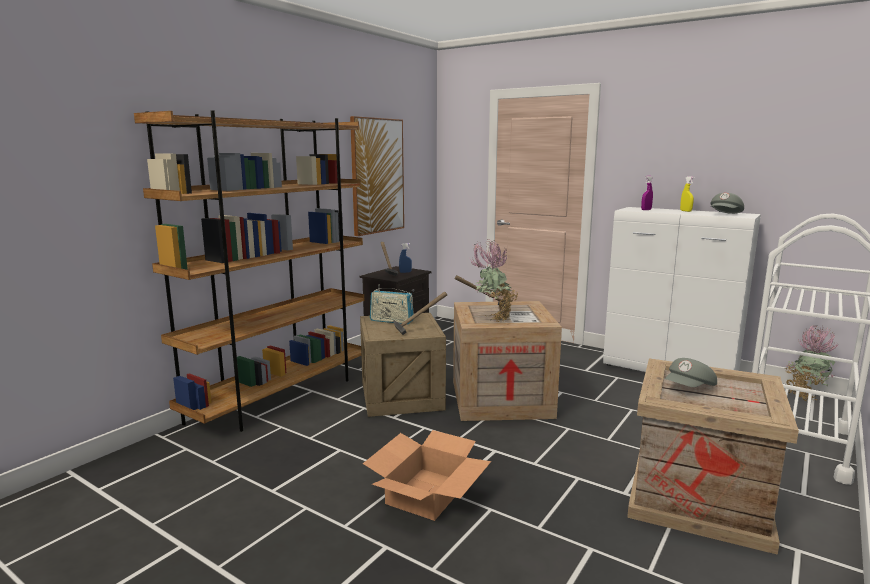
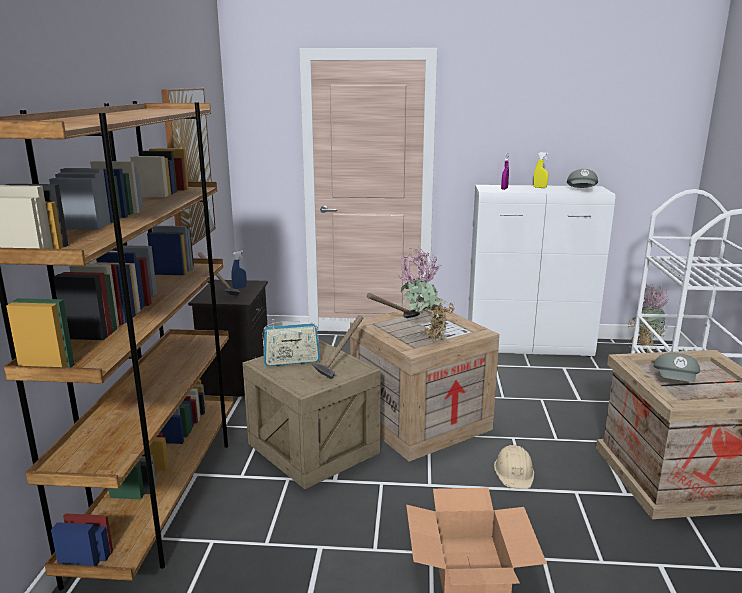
camera: 30 degrees left, 5 degrees up
(538, 450) = (514, 472): none -> beige hard hat

